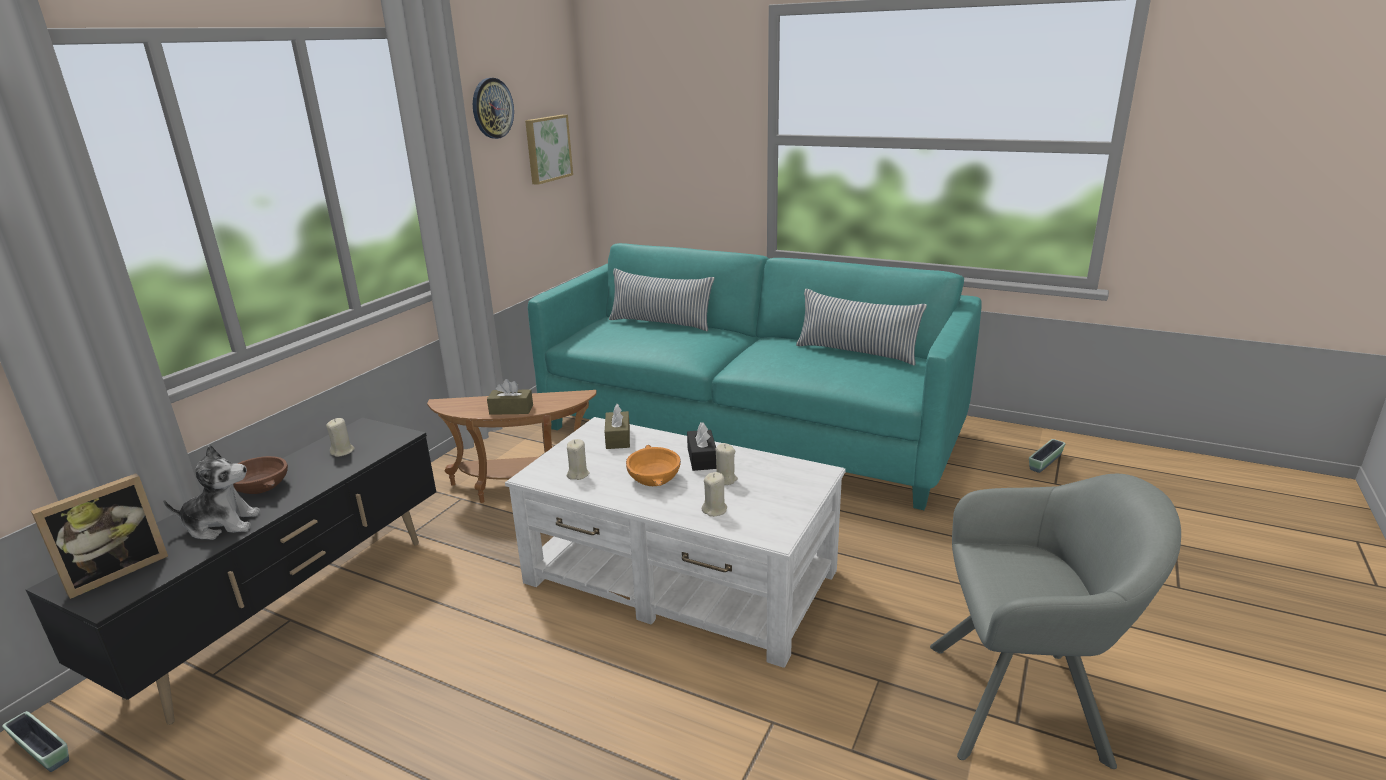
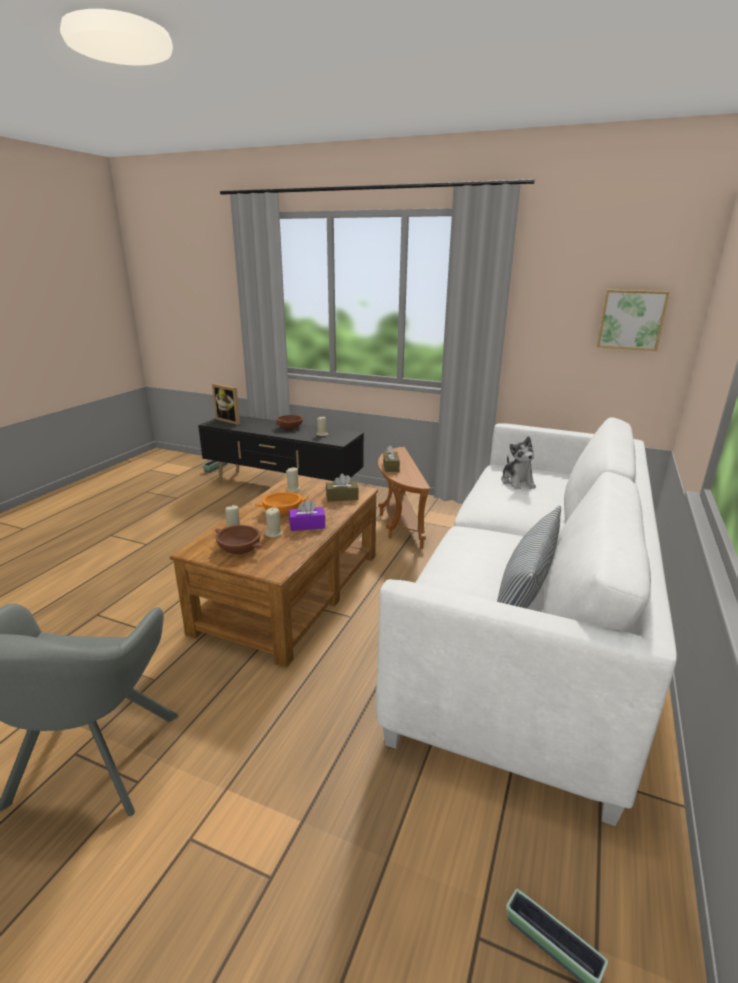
camera: 85 degrees right, 0 degrees up
(222, 524) = (258, 427): plush toy -> plush toy (517, 482)
(492, 108) = (565, 274): wall clock -> none
(660, 323) = (557, 491): pillow -> none
(680, 578) = (290, 591): white coffee table -> brown coffee table
(702, 458) = (307, 525): black tissue box -> purple tissue box
(749, 430) = (529, 622): turquoise sofa -> white sofa
(765, 500) = (240, 548): none -> brown bowl

